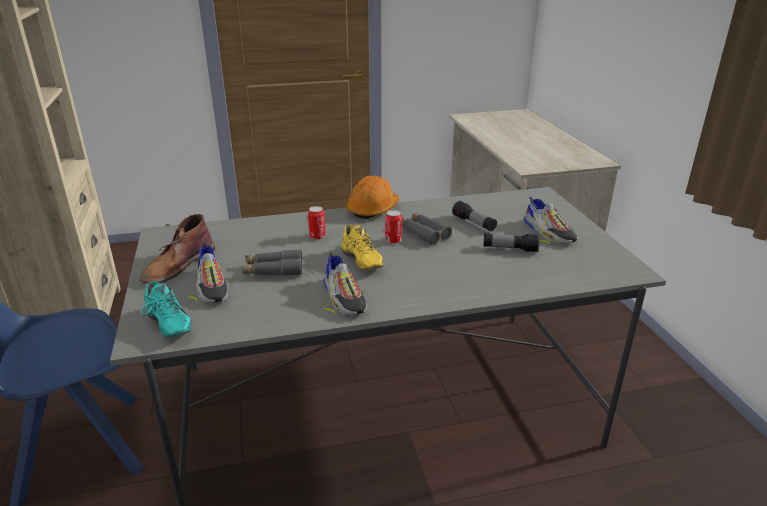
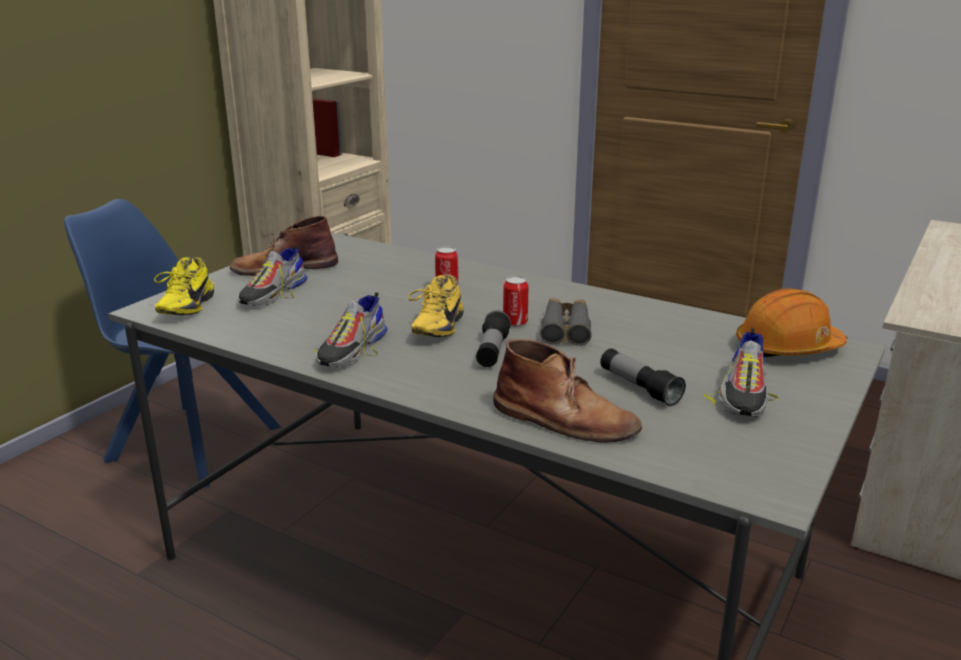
camera: 45 degrees right, 5 degrees down
(166, 326) = (184, 307): turquoise shoe -> yellow shoe
(273, 270) = (345, 301): grey binoculars -> none
(372, 209) = (562, 286): orange hard hat -> orange hard hat (787, 348)
(474, 223) = (655, 344): flashlight -> flashlight (492, 351)
(515, 281) = (565, 420): none -> brown boot

